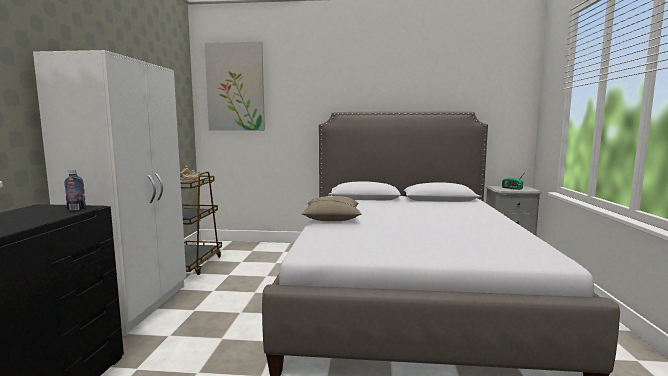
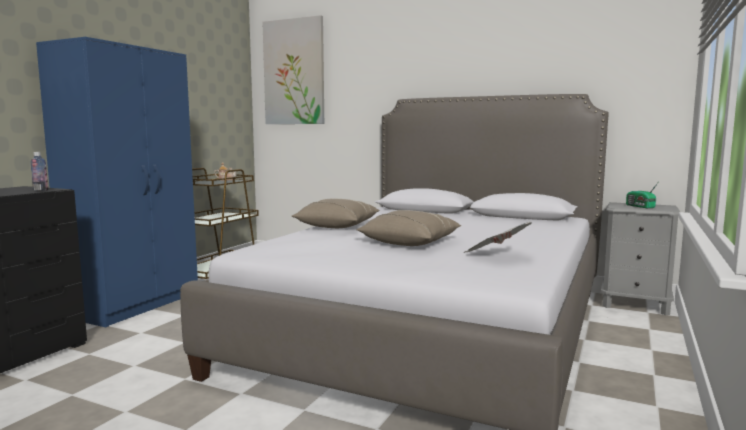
camera: 20 degrees right, 0 degrees up
(134, 306) = (136, 304): white wardrobe -> blue wardrobe
(415, 230) = (410, 242): none -> beige pillow
(495, 236) = (496, 256): none -> newspaper

